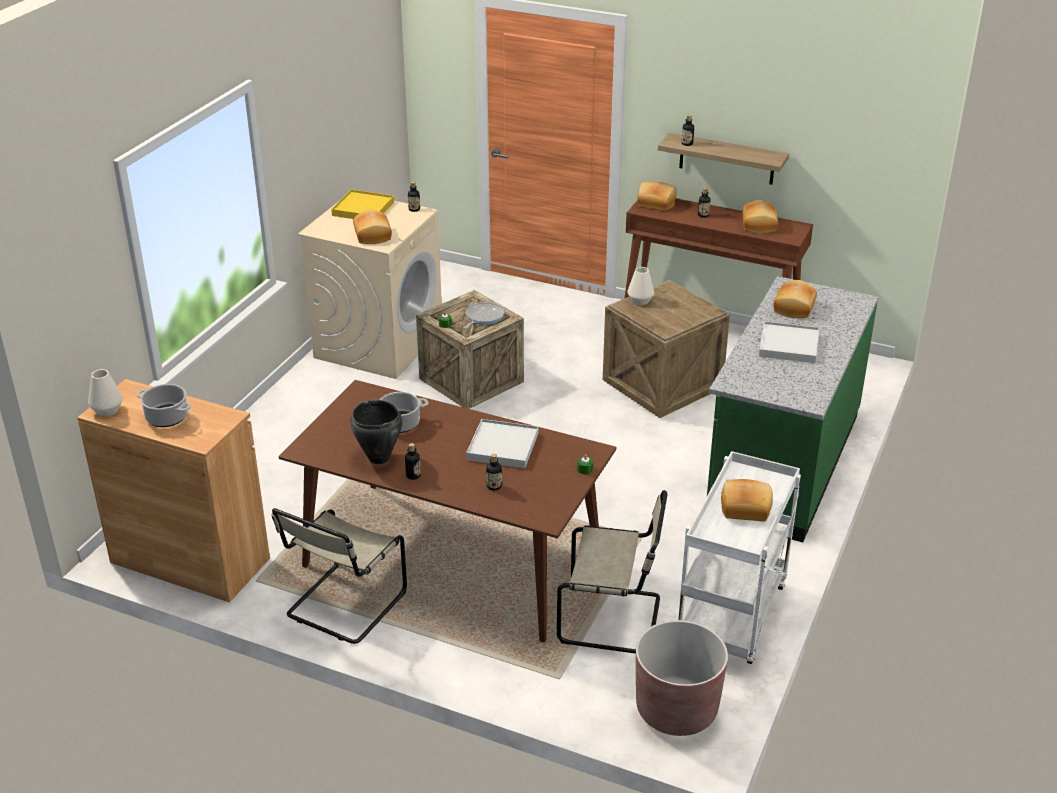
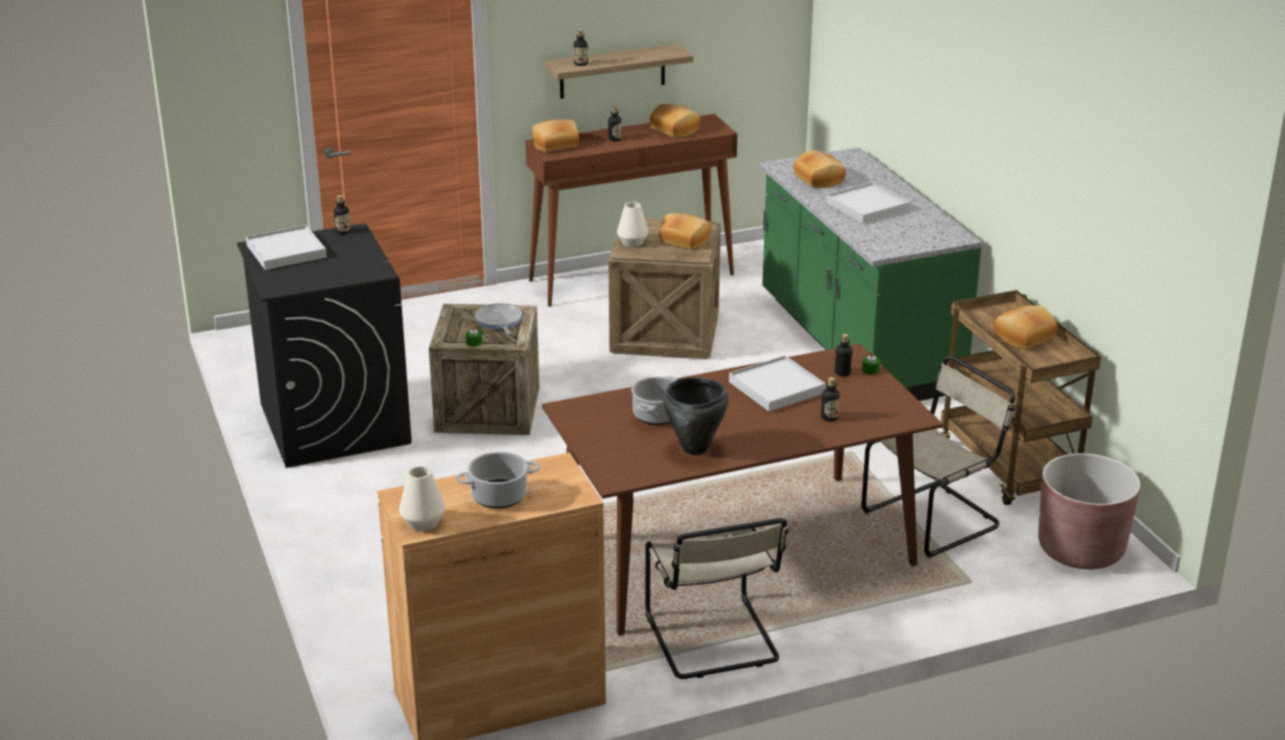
camera: 45 degrees left, 5 degrees down
(363, 209) = (286, 251): yellow tray -> white tray
(374, 235) = (350, 268): bread -> bread (685, 240)
(379, 343) = (333, 423): beige washing machine -> black washing machine
(413, 475) = (751, 445): bottle -> bottle (842, 373)
(733, 618) = (1010, 468): white cart -> brown cart

